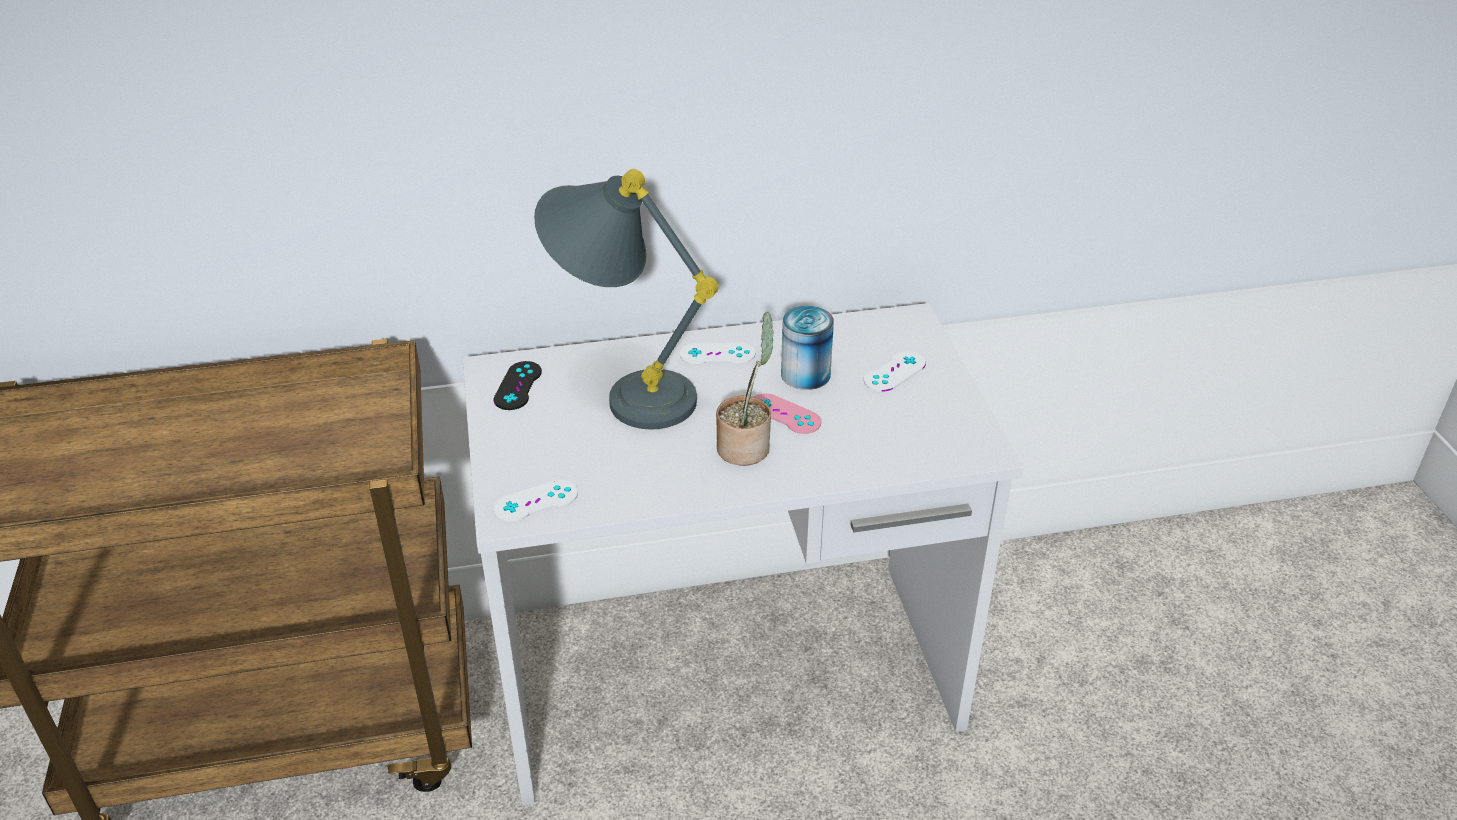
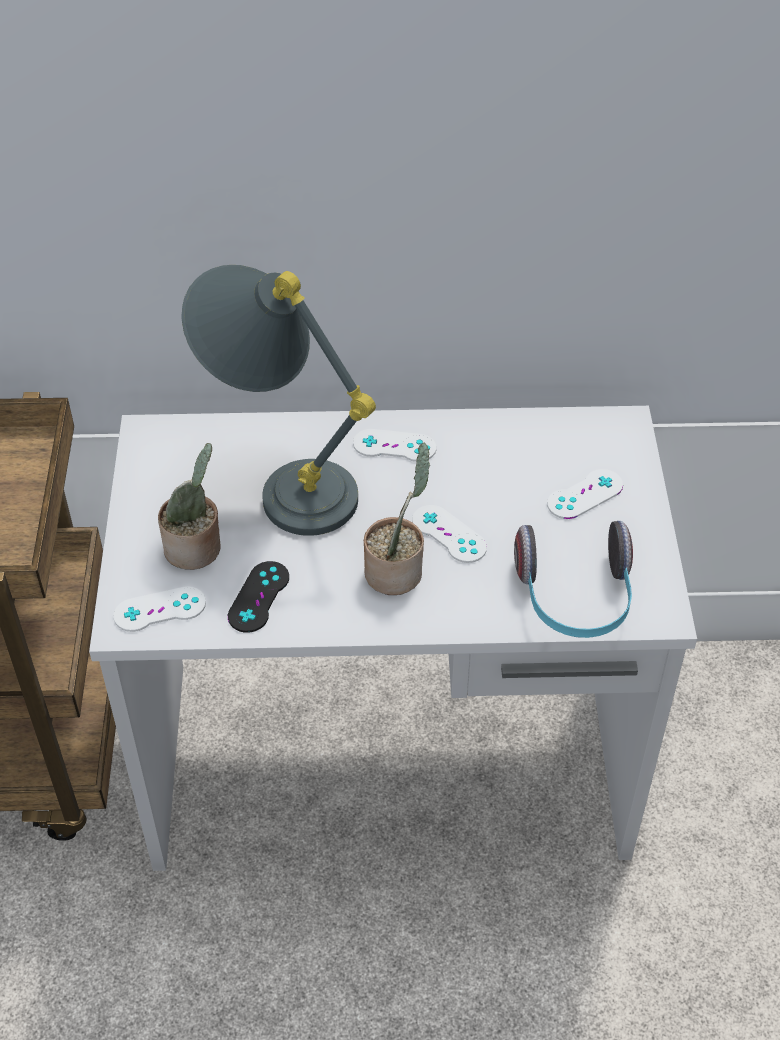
camera: 10 degrees right, 10 degrees up
(518, 386) = (172, 460): black game controller -> black game controller (259, 597)
(558, 451) = (196, 549): none -> potted plant
(784, 414) = (449, 534): pink game controller -> white game controller
(805, 374) = (485, 485): can -> none
(909, 449) = (575, 599): none -> headphones

